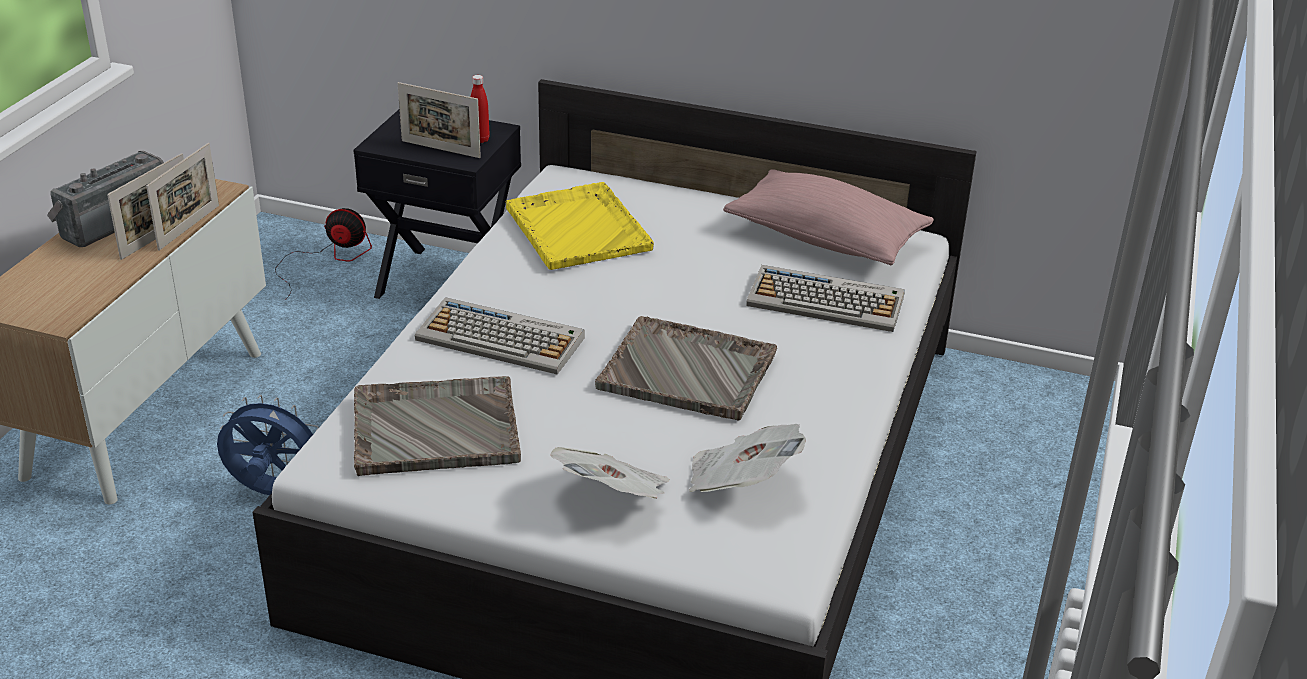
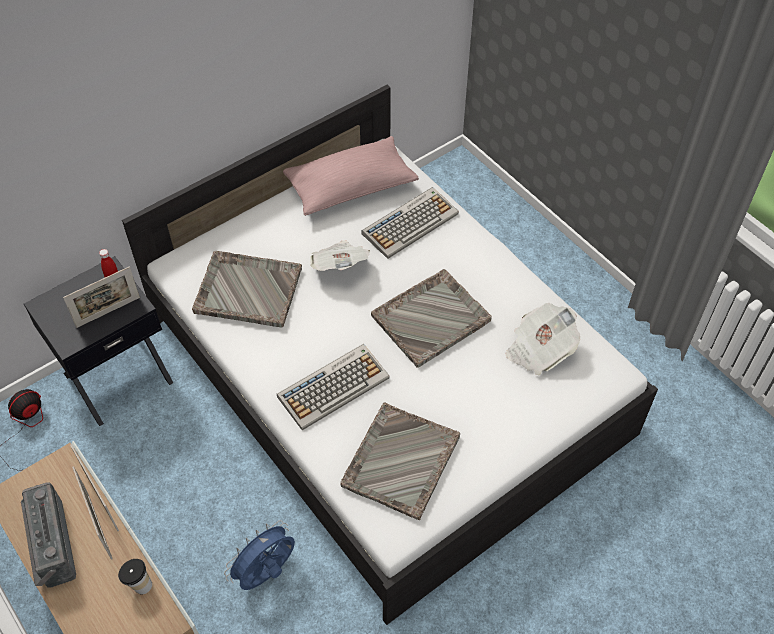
camera: 55 degrees left, 20 degrees up
(100, 286) = (139, 584): none -> cup
(577, 228) = (247, 290): yellow tray -> grey tray
(614, 497) = (515, 409): newspaper -> newspaper (340, 266)

